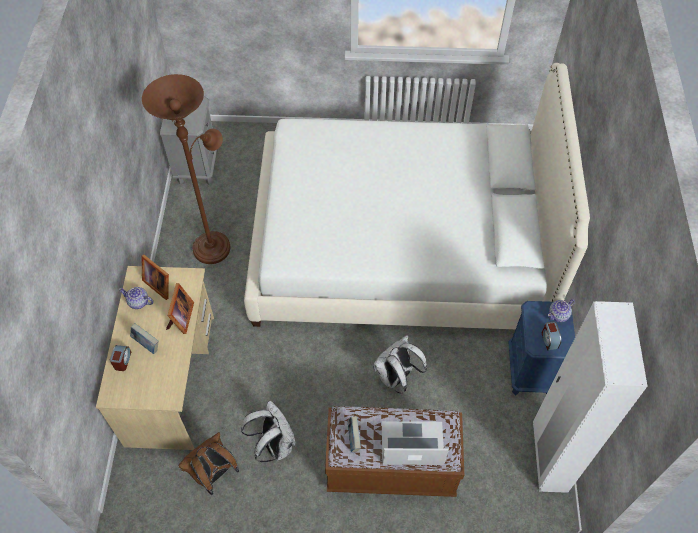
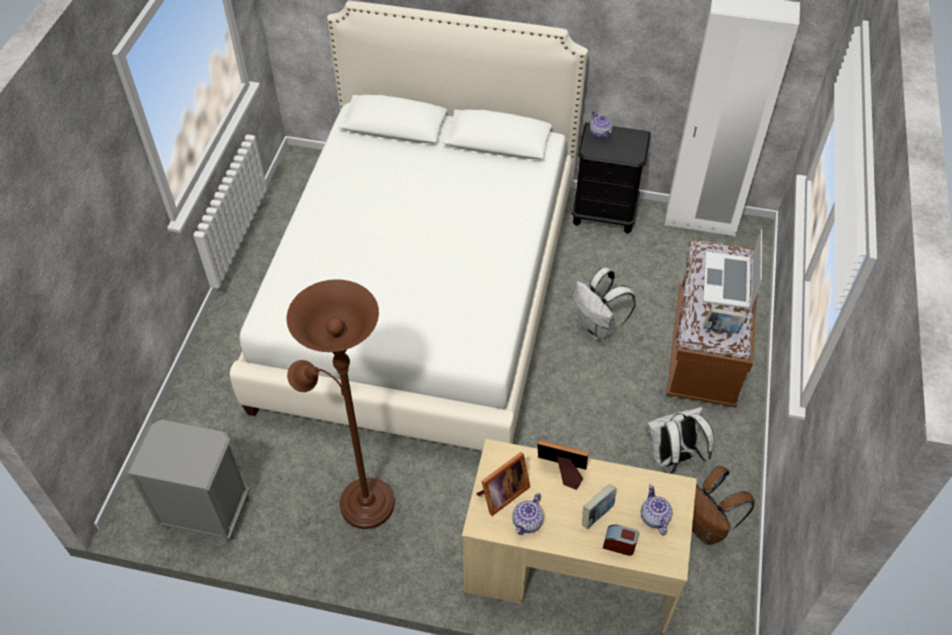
camera: 80 degrees left, 5 degrees down
(145, 382) = (654, 518): none -> teapot
(531, 371) = (605, 214): blue nightstand -> black nightstand
(549, 340) = (628, 146): alarm clock -> none

